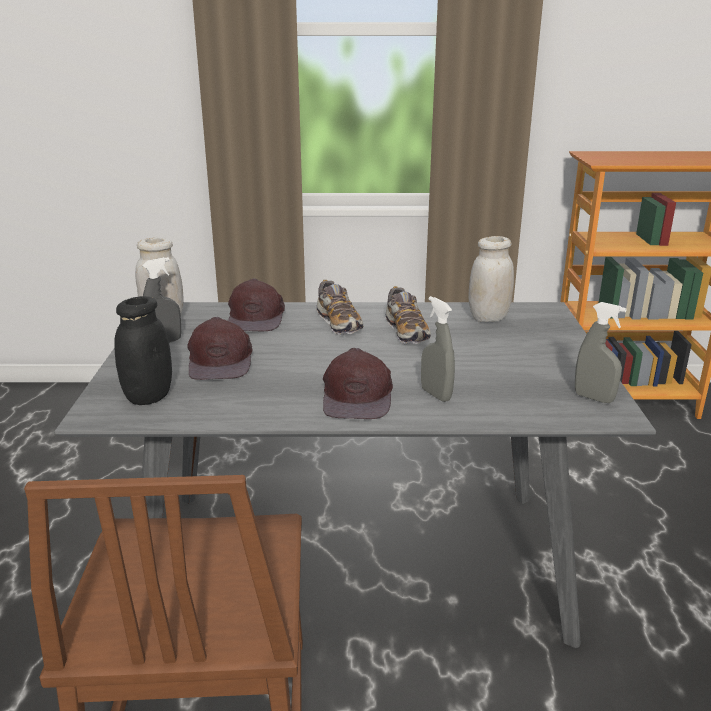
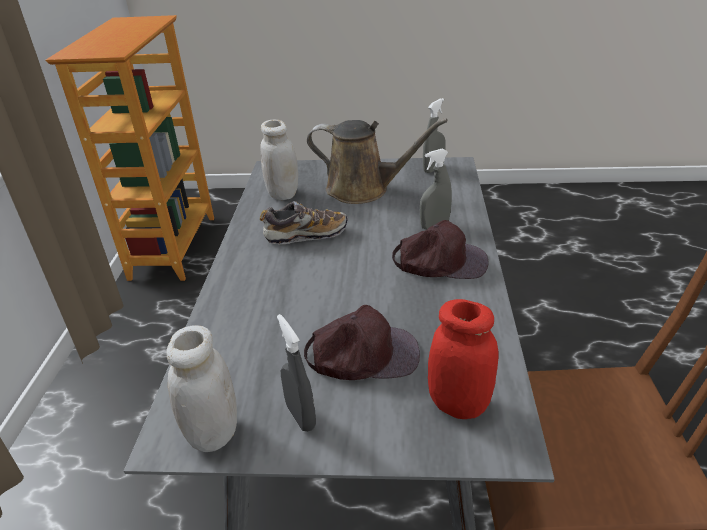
camera: 85 degrees left, 10 degrees up
(148, 396) = (459, 404): black jar -> red jar
(257, 317) = (236, 336): brown cap -> none
(339, 323) = (273, 274): shoe -> none
(513, 356) = (363, 189): none -> brown watering can

